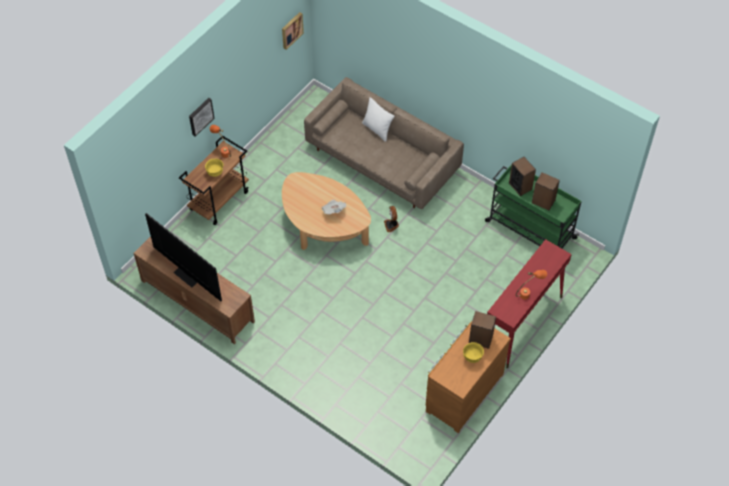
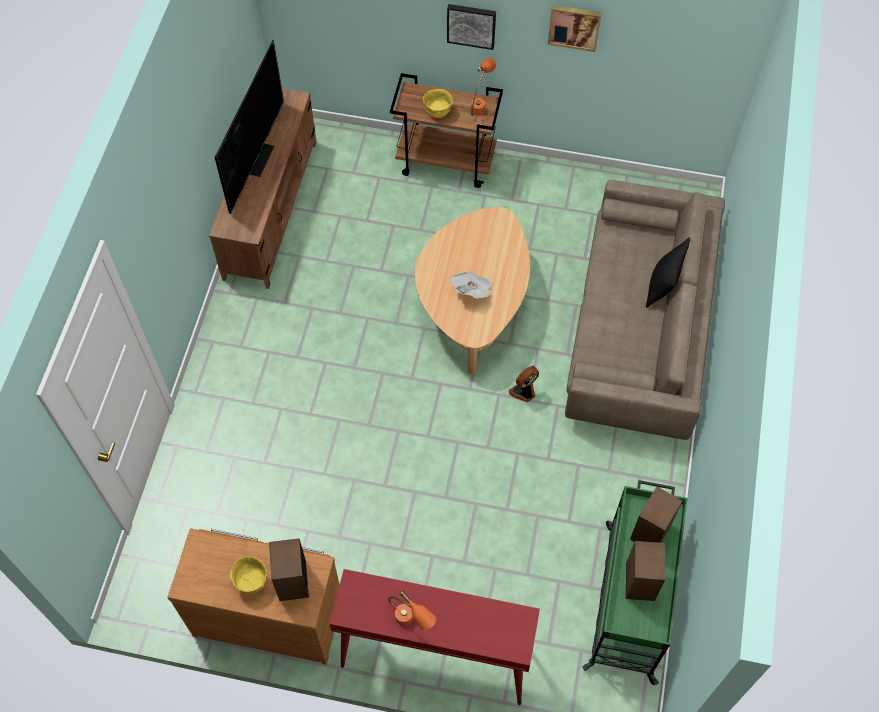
camera: 65 degrees right, 5 degrees up
(291, 30) = (706, 61): picture -> picture (574, 26)
(377, 129) = (662, 287): white pillow -> black pillow

